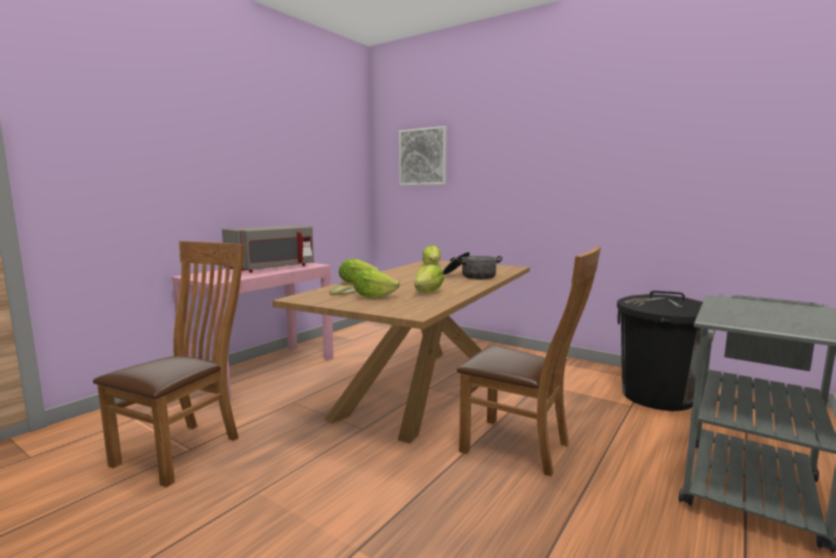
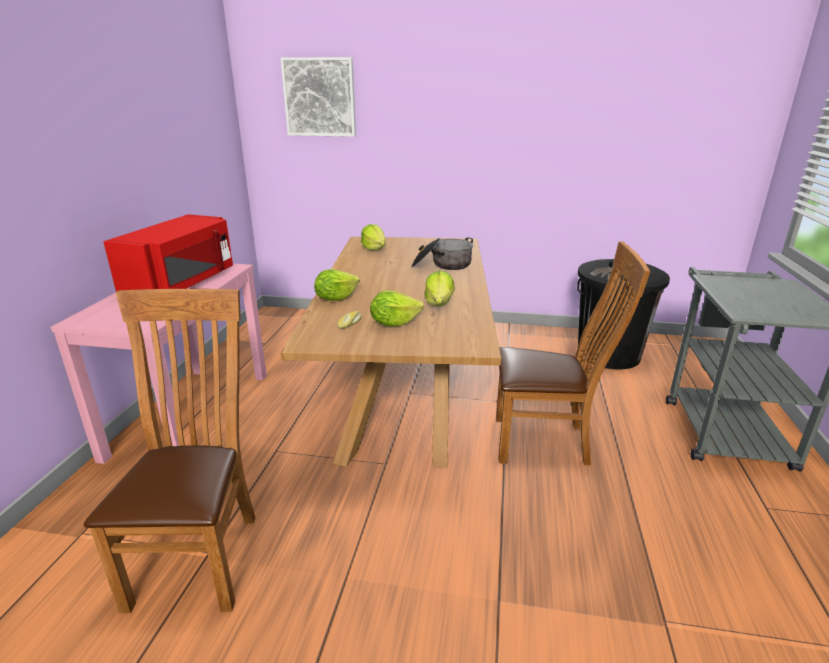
camera: 25 degrees left, 15 degrees up
(273, 268) = (183, 283): grey microwave -> red microwave

